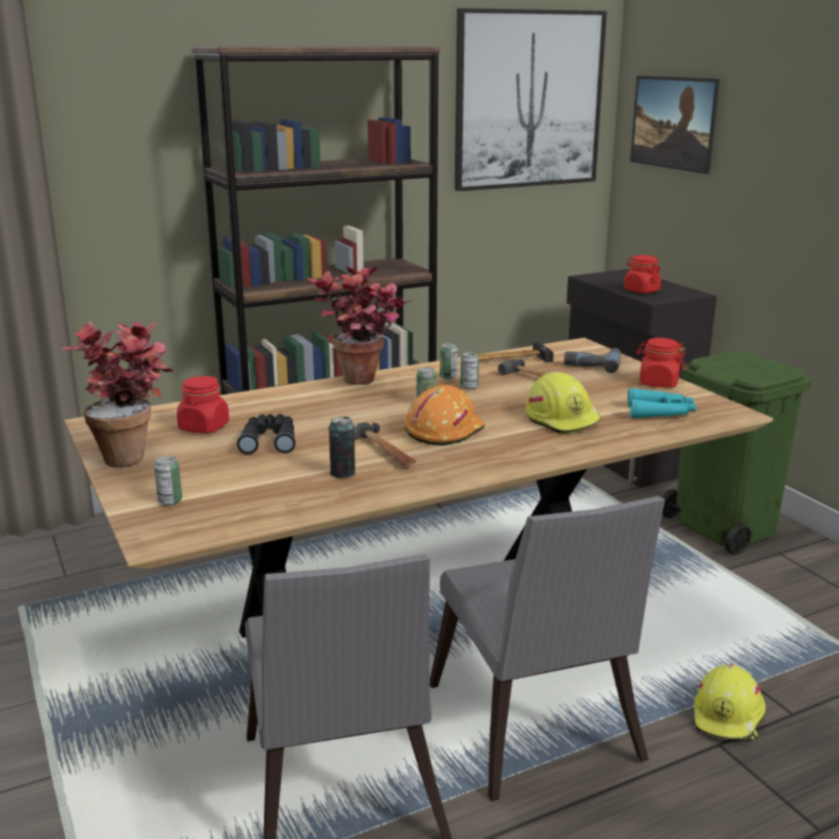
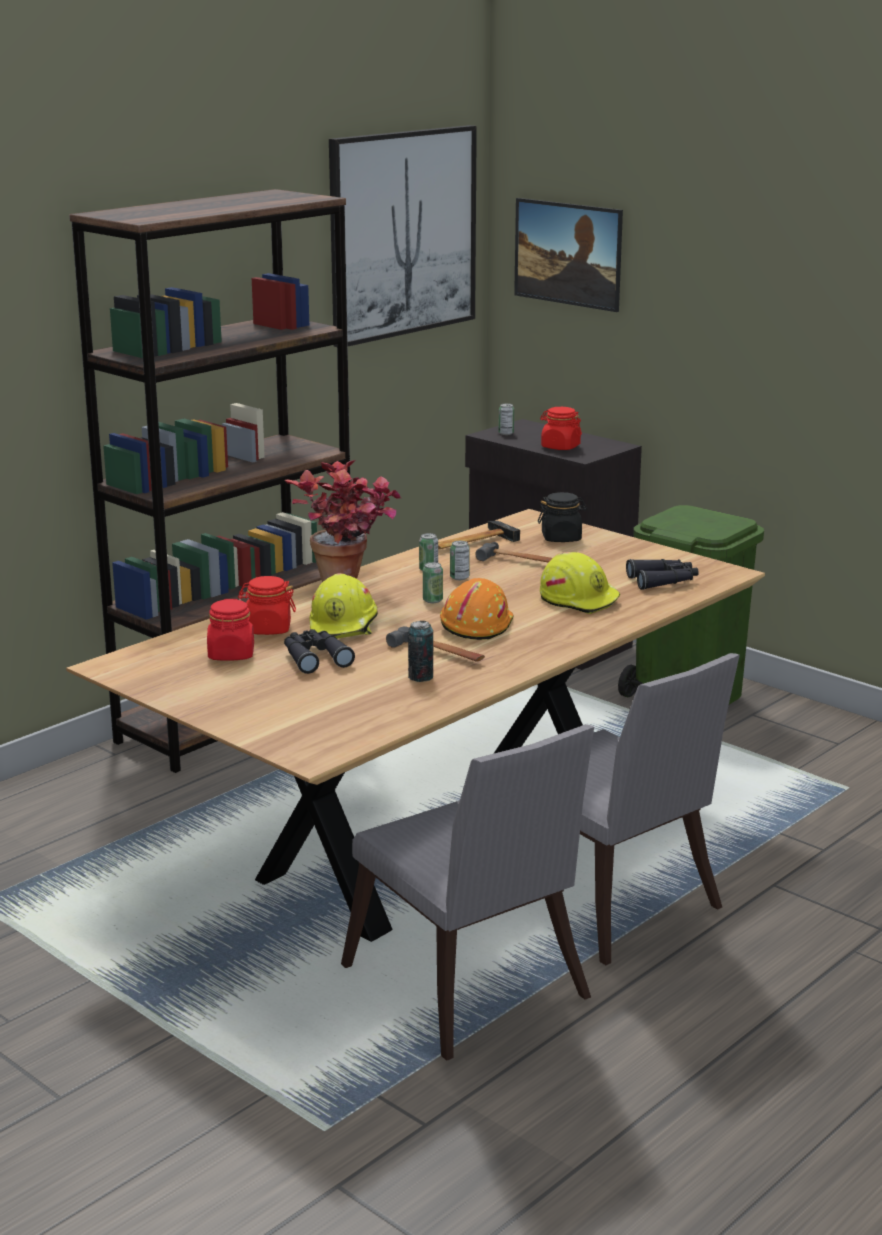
camera: 20 degrees left, 0 degrees up
(135, 455) = (195, 691): potted plant -> none
(170, 501) = (284, 725): can -> can (506, 433)
(592, 364) = (561, 538): power drill -> black jar
(658, 383) = (640, 551): red jar -> red jar (268, 629)
(660, 413) = (663, 581): turquoise binoculars -> black binoculars
(728, 717) = (772, 862): yellow hard hat -> yellow hard hat (344, 625)

